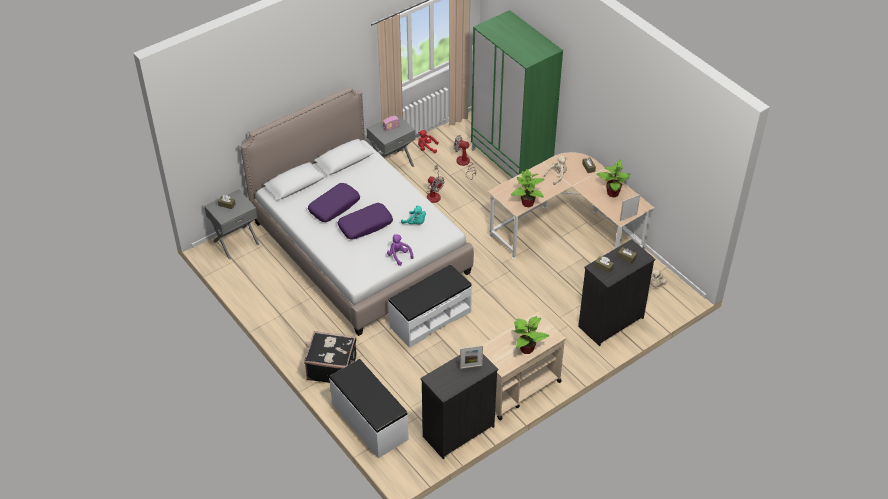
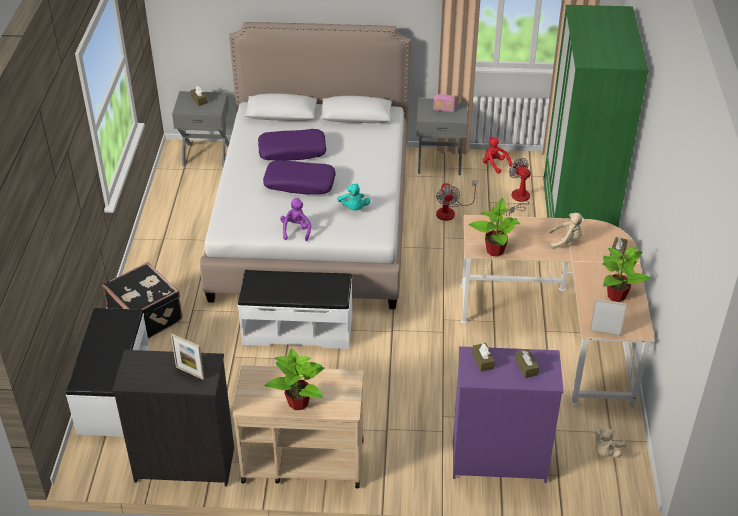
camera: 40 degrees right, 5 degrees down
(610, 322) = (497, 460): black dresser -> purple dresser

